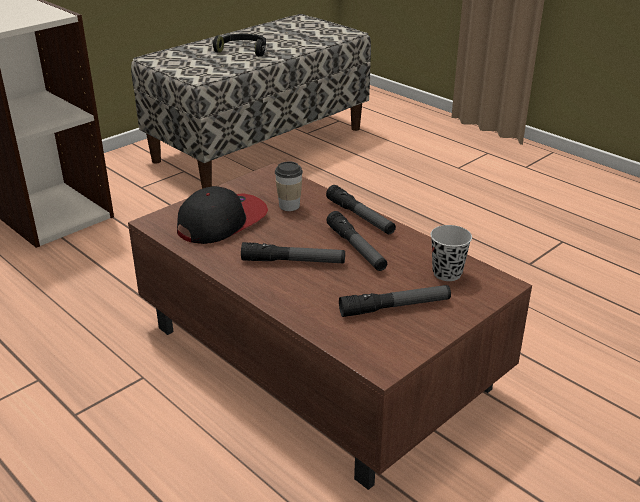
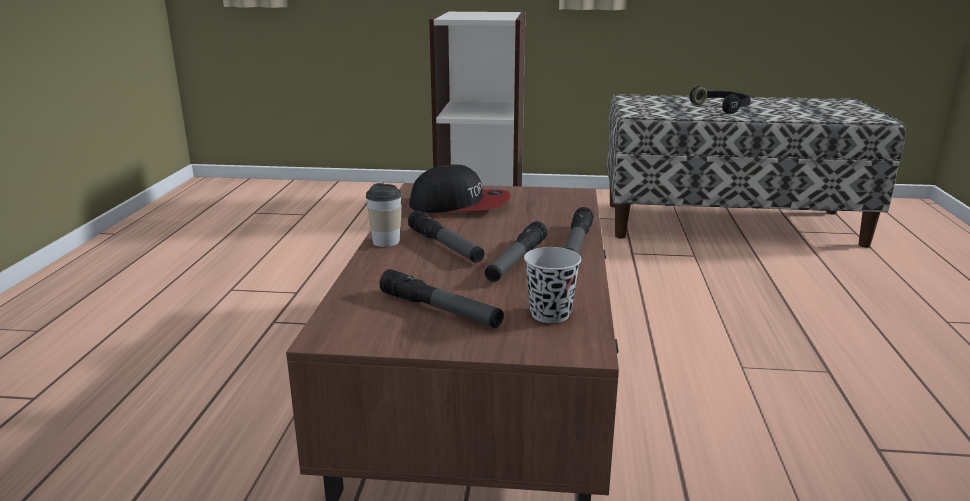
camera: 50 degrees right, 10 degrees down
(289, 206) = (535, 215): cup -> cup (386, 242)

